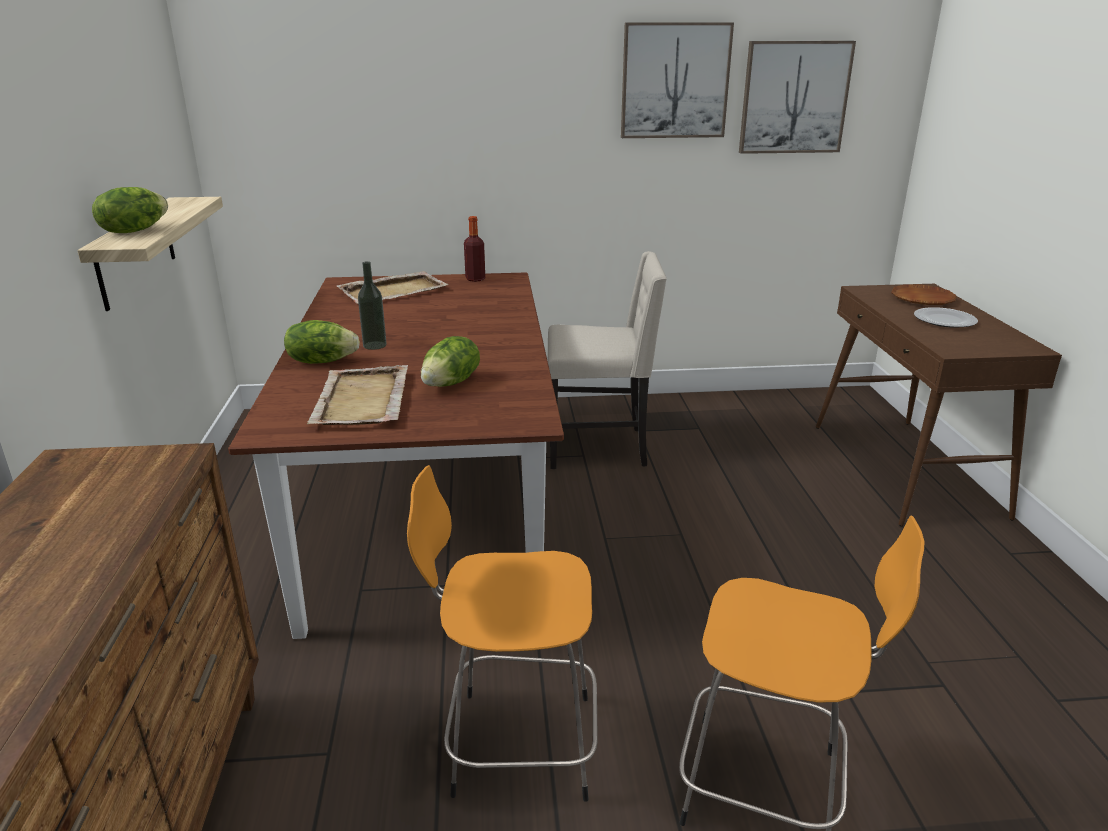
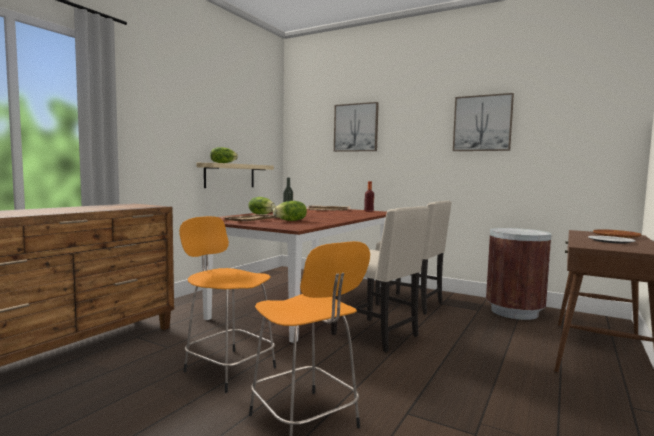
camera: 35 degrees right, 20 degrees down
(638, 546) = (377, 335): none -> beige chair
(743, 416) = (514, 312): none -> brown trash can
(794, 97) = (554, 129): picture -> picture (356, 127)

